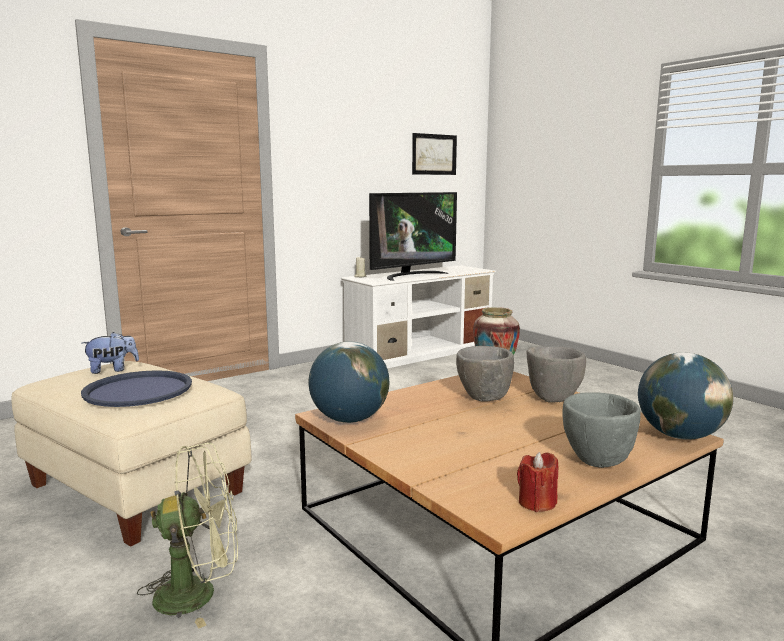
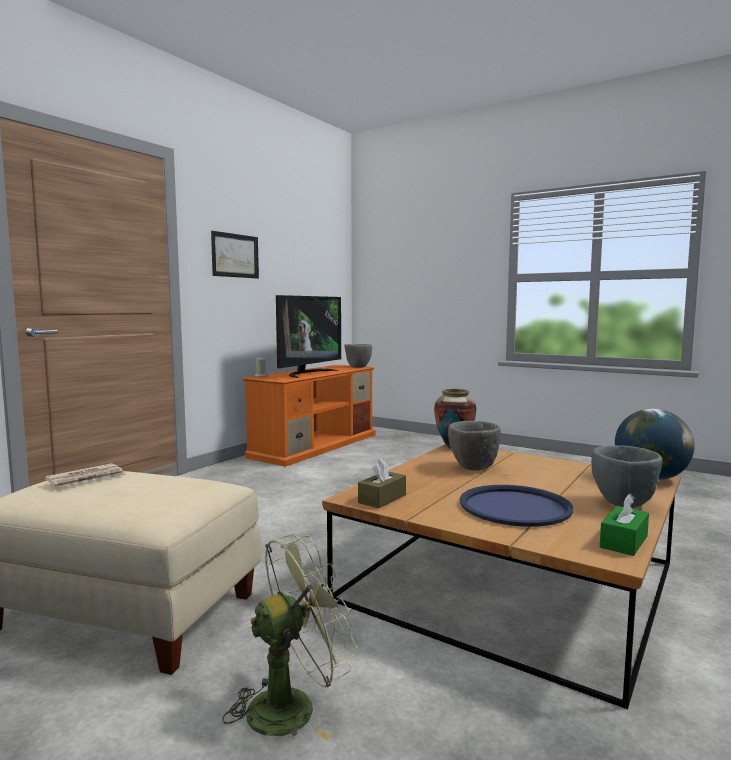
camera: 20 degrees left, 5 degrees down
(112, 370) = (87, 479): plush toy -> newspaper
(138, 390) = (147, 494): blue tray -> blue tray (514, 507)
(350, 420) = (382, 499): globe -> brown tissue box
(421, 351) = (315, 445): white tv stand -> orange tv stand
(434, 154) = (313, 263): picture -> picture (235, 255)
(537, 503) = (624, 541): red candle -> green tissue box
(553, 398) = (526, 462): grey bowl -> grey bowl (358, 367)

